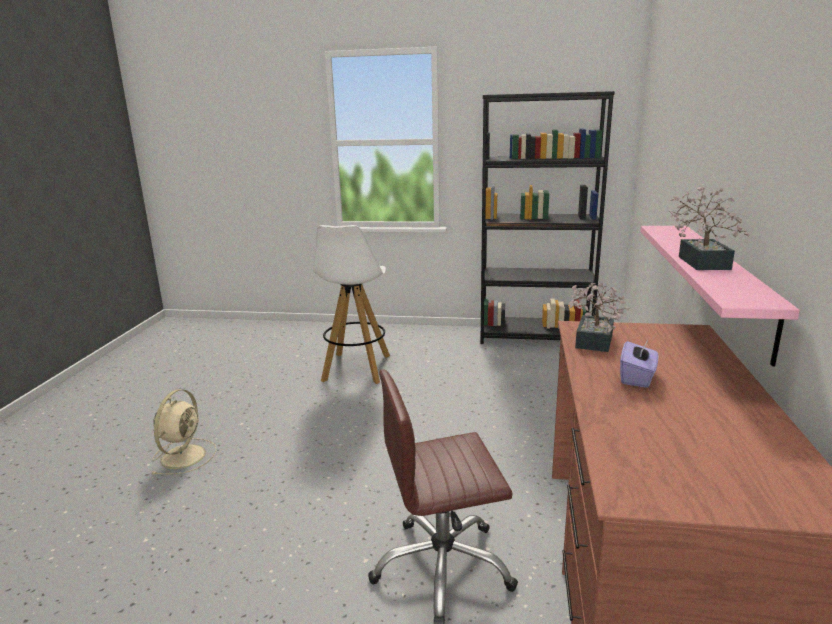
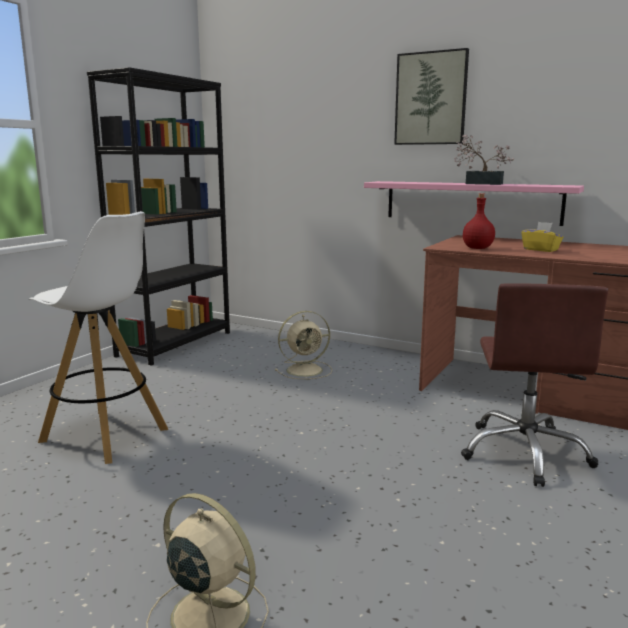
camera: 70 degrees left, 5 degrees down
(540, 404) = (306, 370): none -> beige fan
(592, 343) = (477, 248): potted plant -> red bottle
(637, 378) = (541, 249): purple tissue box -> yellow tissue box
(724, 124) = (431, 99): none -> picture

